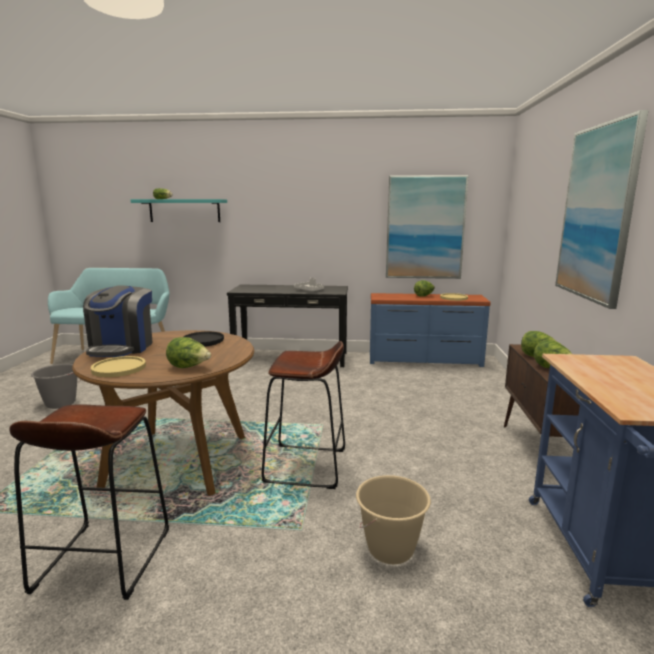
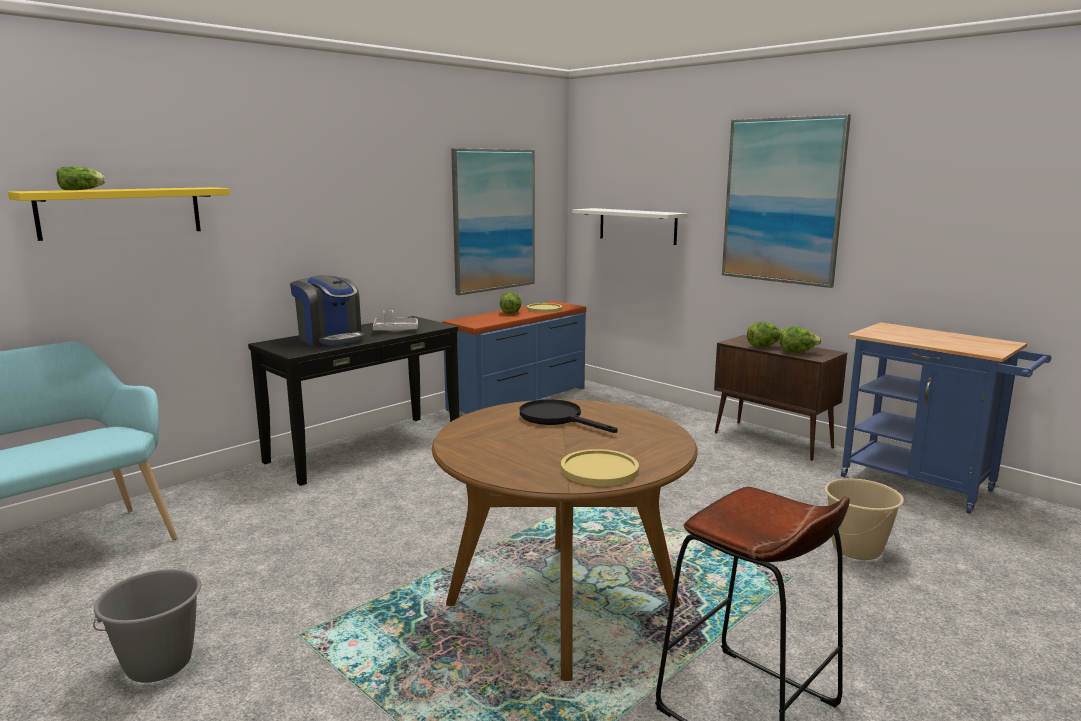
camera: 50 degrees left, 0 degrees up
(122, 348) = (495, 456): coffee machine -> coffee machine (330, 338)
(184, 210) = (121, 212): turquoise shelf -> yellow shelf
(189, 367) = (654, 439): lettuce -> none
(306, 466) = (676, 536): brown stool -> none
(529, 237) = (637, 226): none -> white shelf

